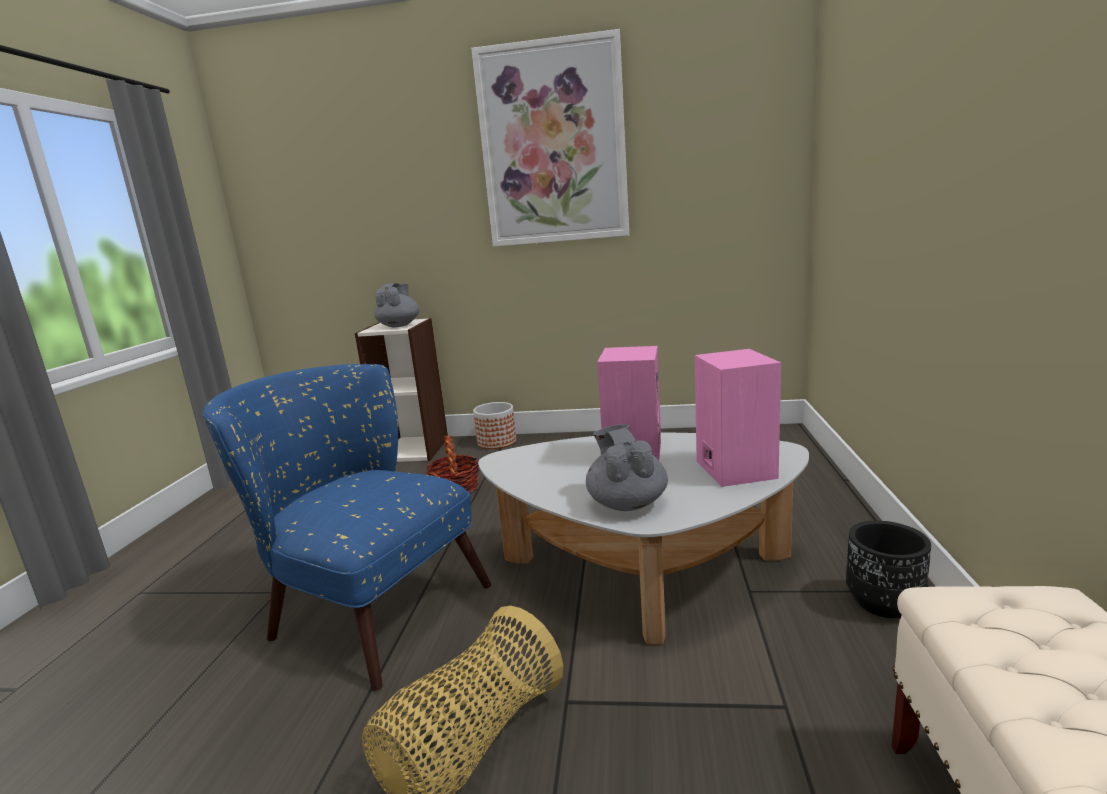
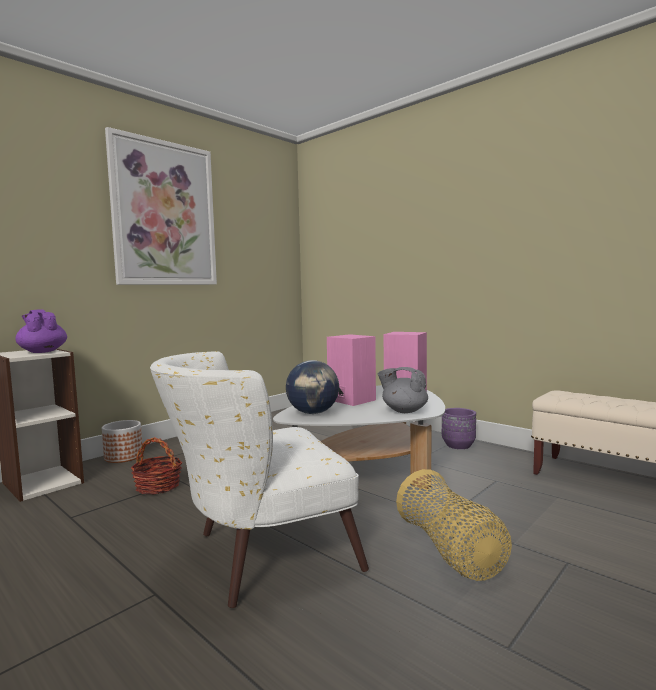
camera: 55 degrees left, 10 degrees down
(367, 606) = (259, 555): blue armchair -> white armchair
(399, 325) = (42, 352): grey teapot -> purple teapot
(534, 462) = (313, 413): none -> globe
(884, 603) = (458, 445): black planter -> purple planter

